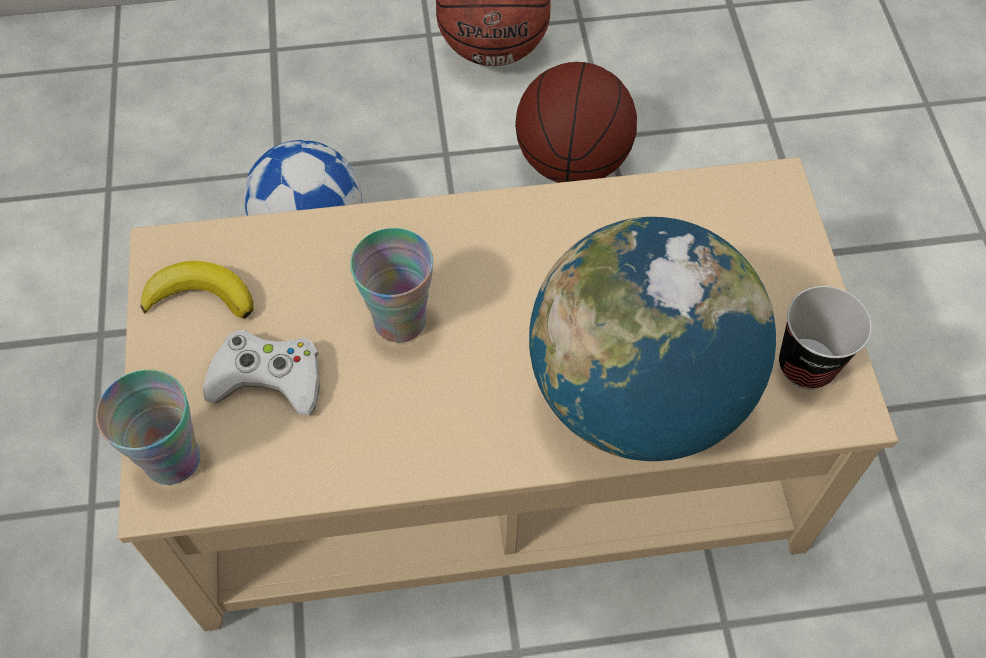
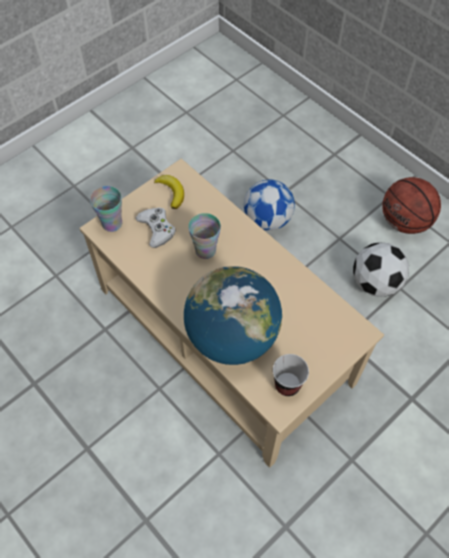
camera: 55 degrees right, 0 degrees up
(572, 162) = (375, 283): basketball -> football

